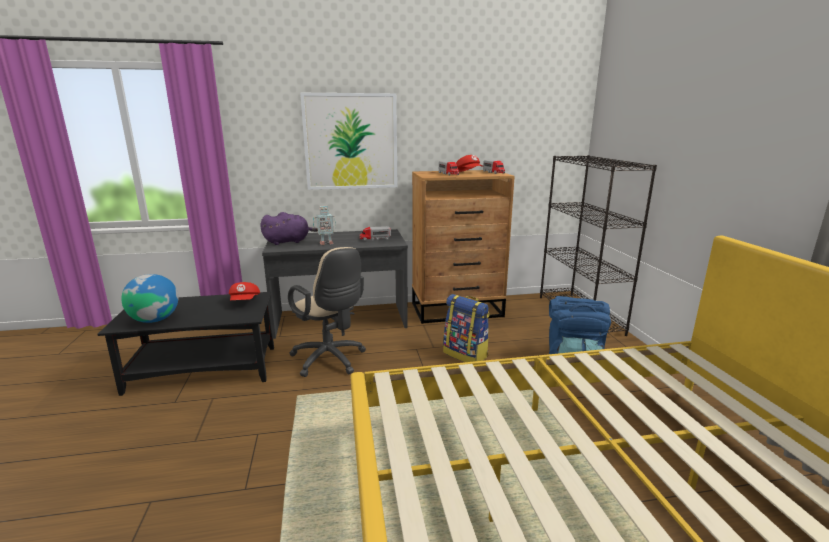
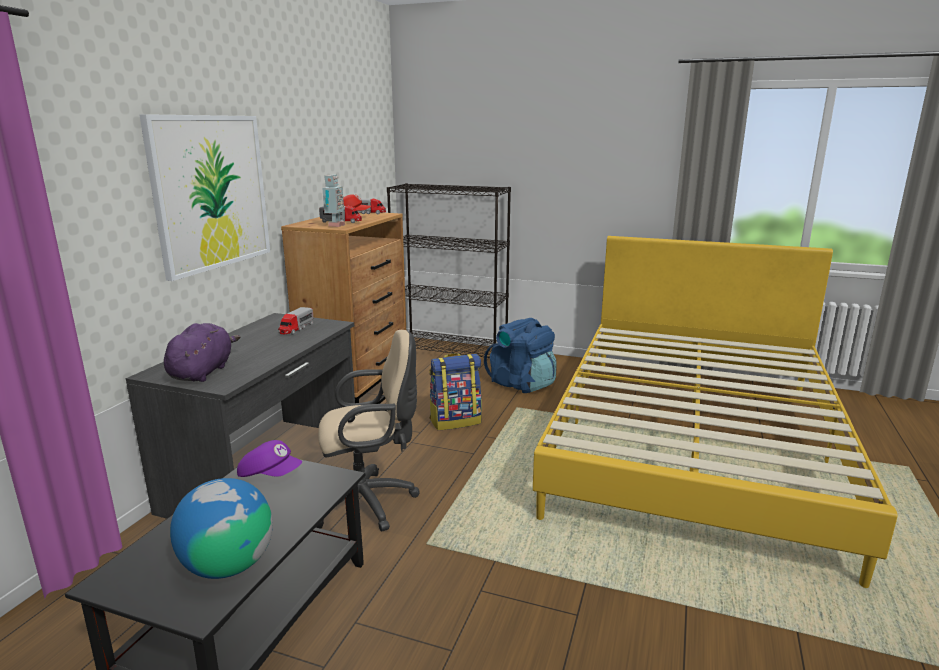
camera: 60 degrees left, 0 degrees up
(245, 301) = (270, 475): red cap -> purple cap
(325, 243) = (261, 354): toy robot -> toy robot (334, 226)

